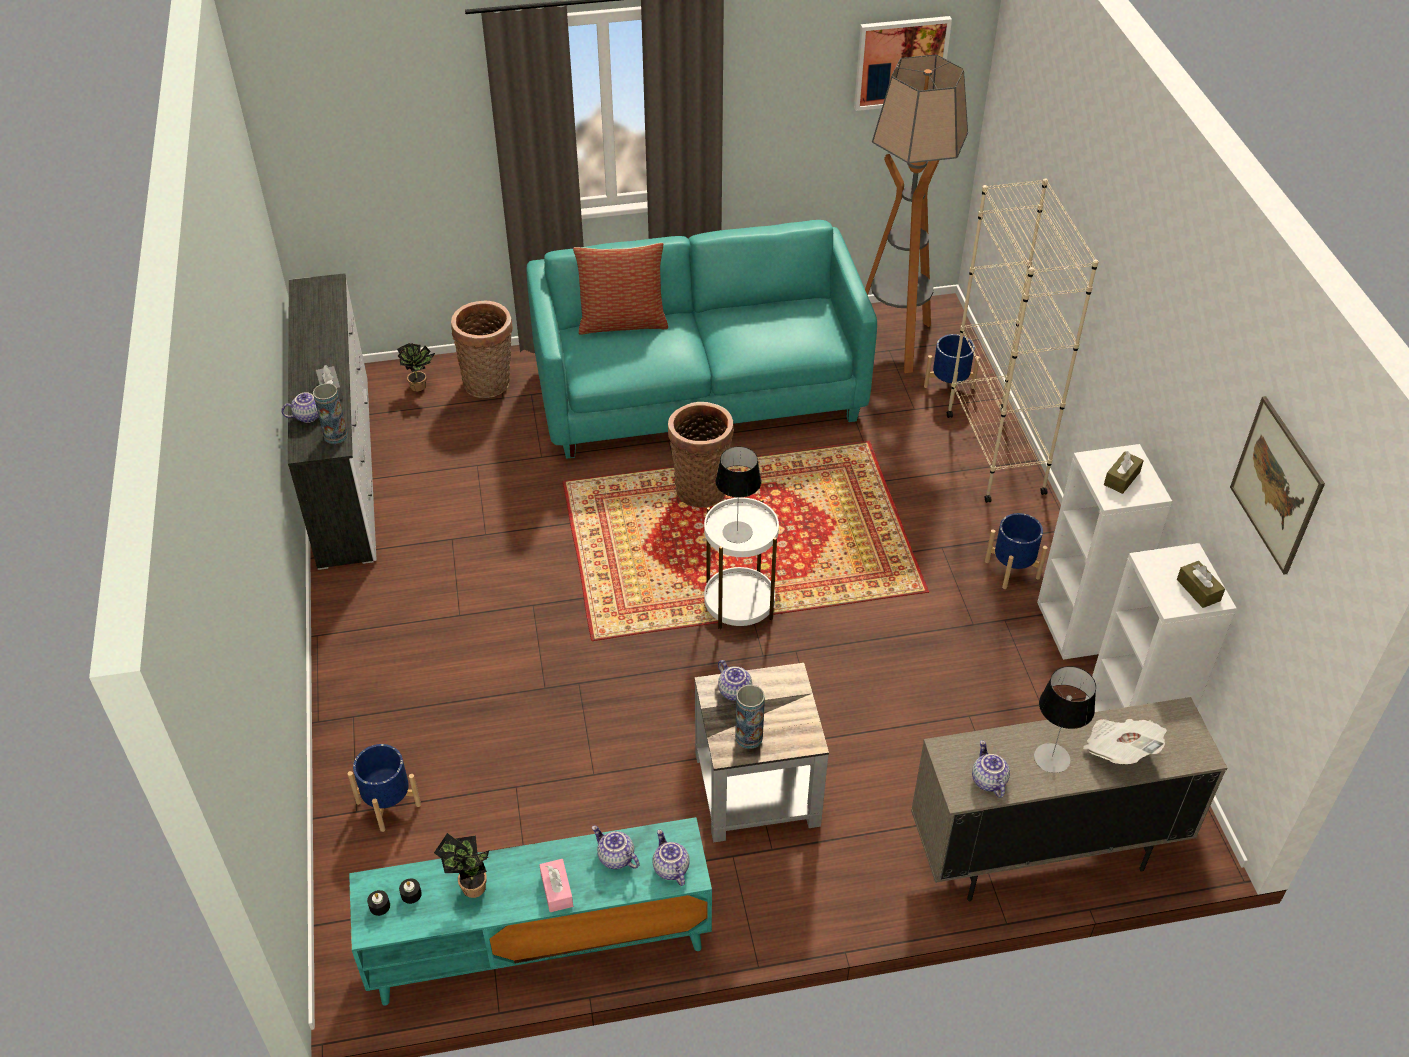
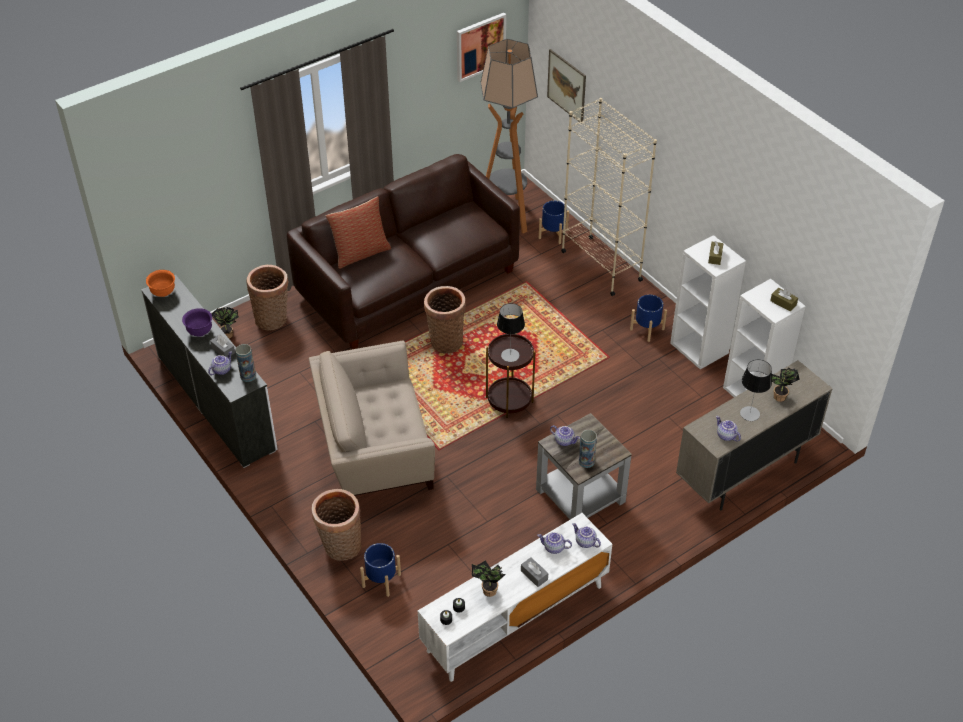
camera: 25 degrees left, 0 degrees up
(312, 291) = (163, 292): none -> orange bowl
(319, 355) = (200, 331): none -> purple bowl
(366, 731) = (340, 547): none -> basket
(502, 609) = (374, 451): none -> beige armchair
(538, 945) = (515, 619): turquoise tv stand -> white tv stand
(557, 890) = (534, 575): pink tissue box -> grey tissue box
(700, 392) = (408, 283): turquoise sofa -> brown sofa
(739, 603) = (509, 400): white side table -> brown side table
(1119, 750) = (779, 398): newspaper -> potted plant
(1276, 485) = (815, 235): picture -> picture (566, 86)

